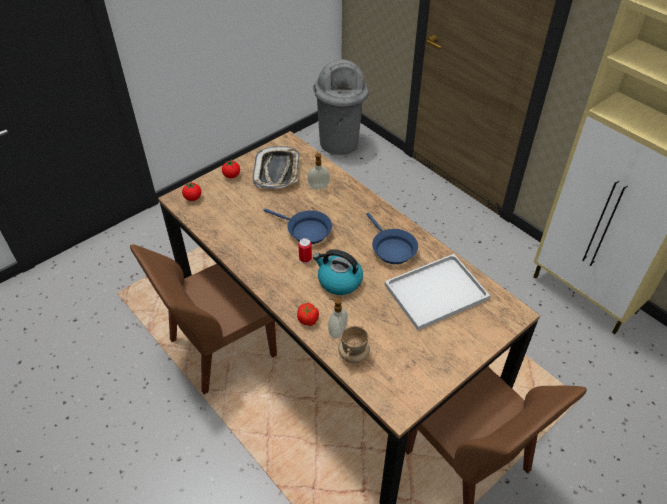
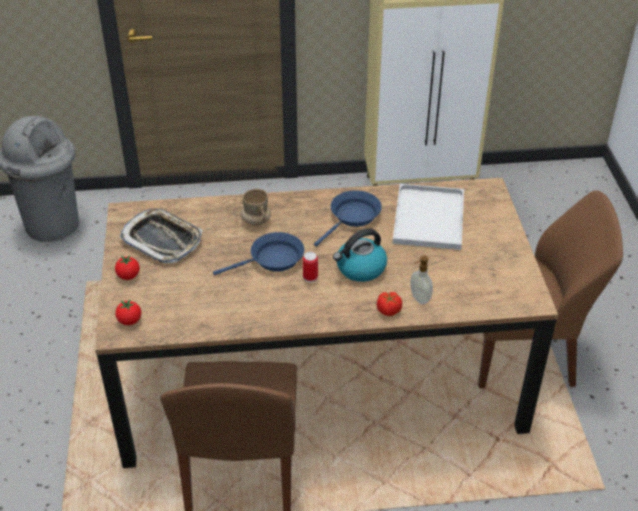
camera: 55 degrees left, 5 degrees down
(318, 186) = (219, 222): soap dispenser -> none
(353, 354) = (454, 300): beige mug -> beige mug (256, 221)
(391, 248) = (352, 217): blue frying pan -> blue frying pan turned 60 degrees counterclockwise

